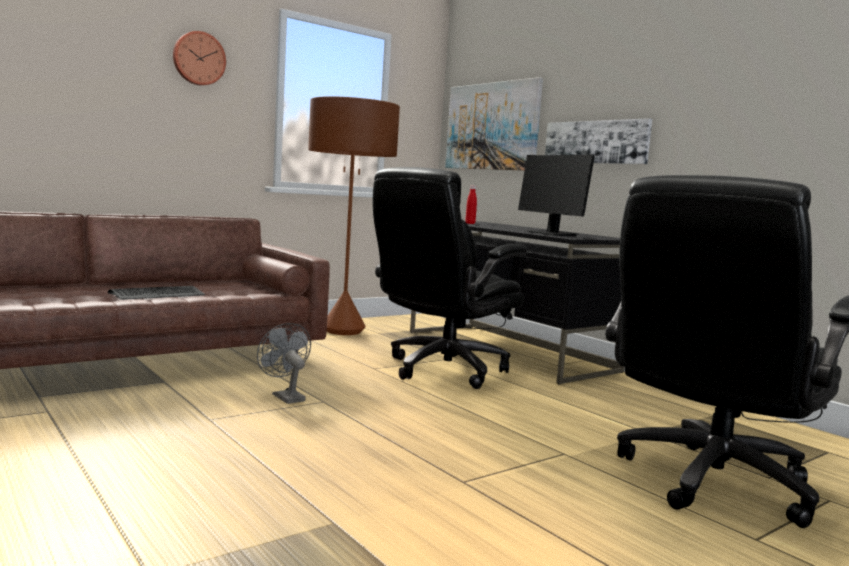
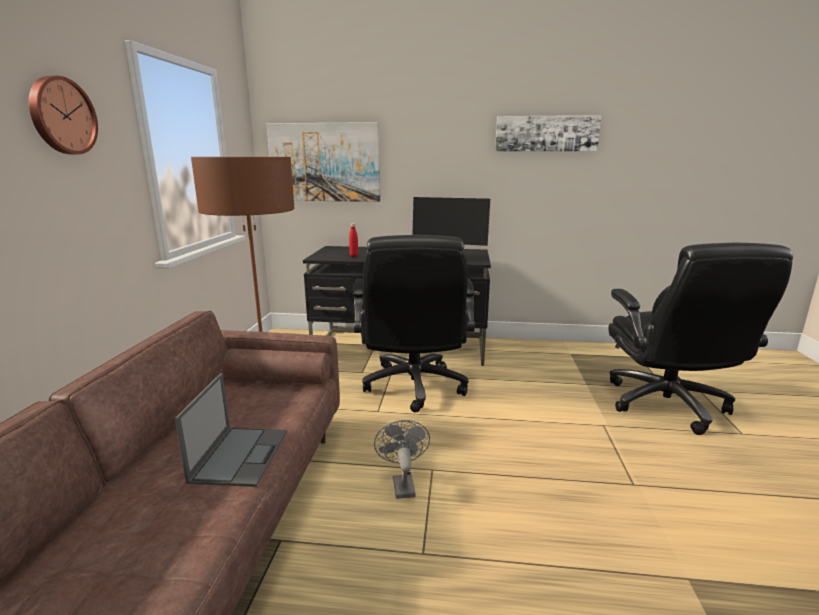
camera: 45 degrees left, 10 degrees up
(157, 294) = (240, 455): keyboard -> laptop
(285, 397) = (402, 483): grey fan -> grey fan turned 75 degrees clockwise
(596, 142) = (439, 178): picture -> picture (546, 133)

